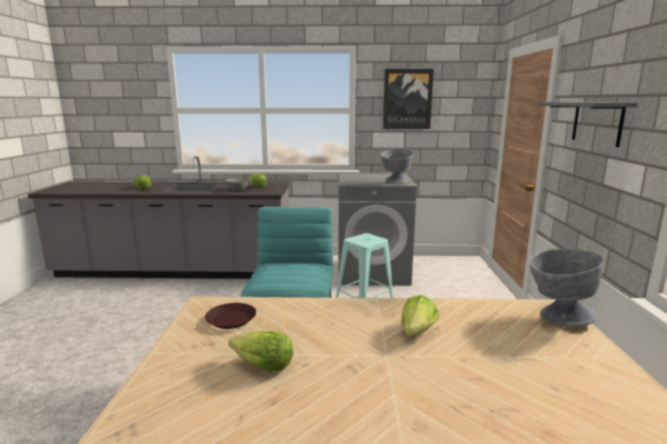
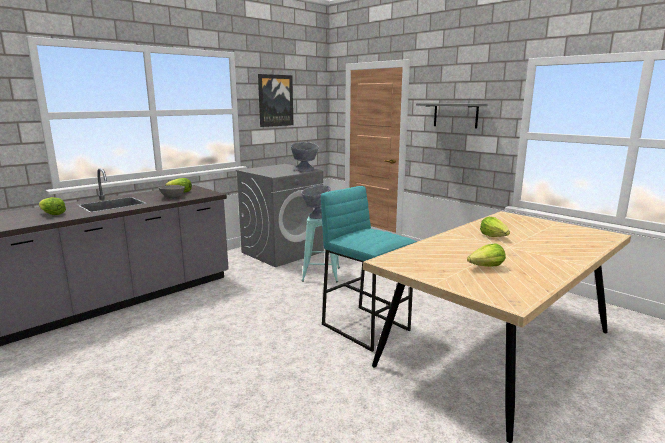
camera: 45 degrees left, 0 degrees up
(230, 320) = (419, 261): brown plate -> none
(556, 317) = (515, 217): grey bowl -> grey bowl (316, 217)

